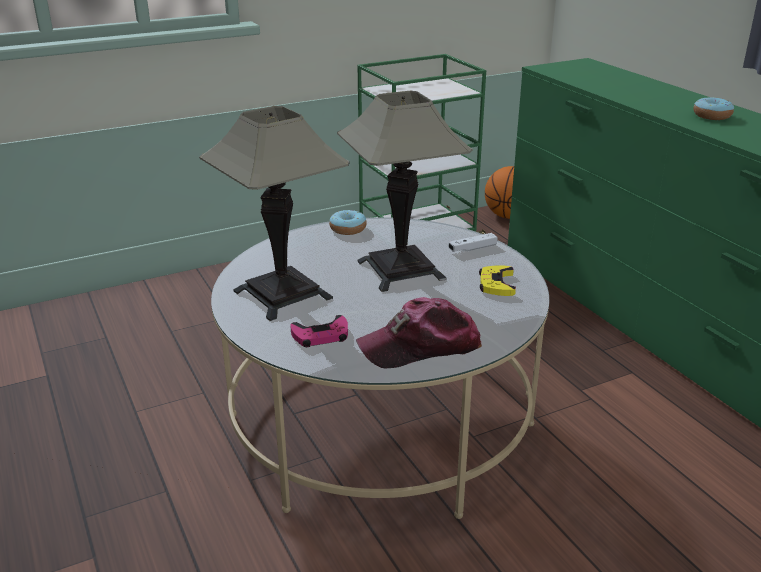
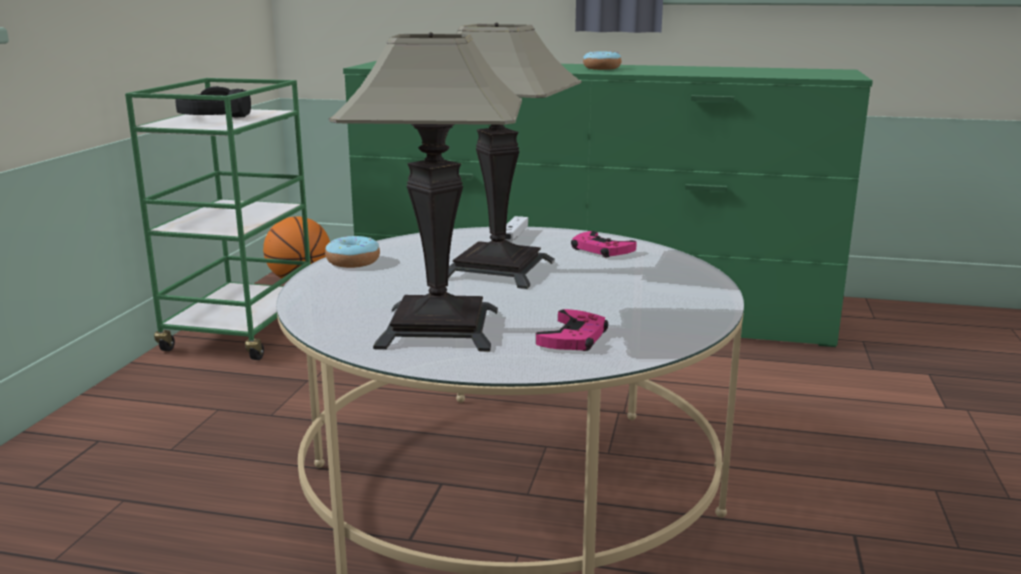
camera: 50 degrees left, 10 degrees down
(418, 89) = (214, 117): none -> black headphones
(420, 347) = (671, 306): cap -> none
(496, 284) = (601, 250): yellow game controller -> pink game controller

